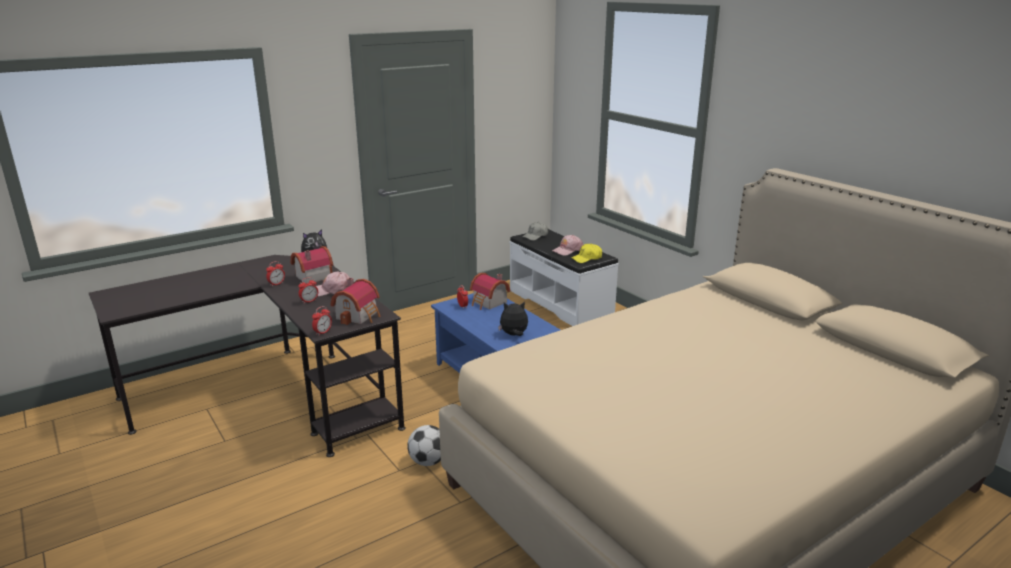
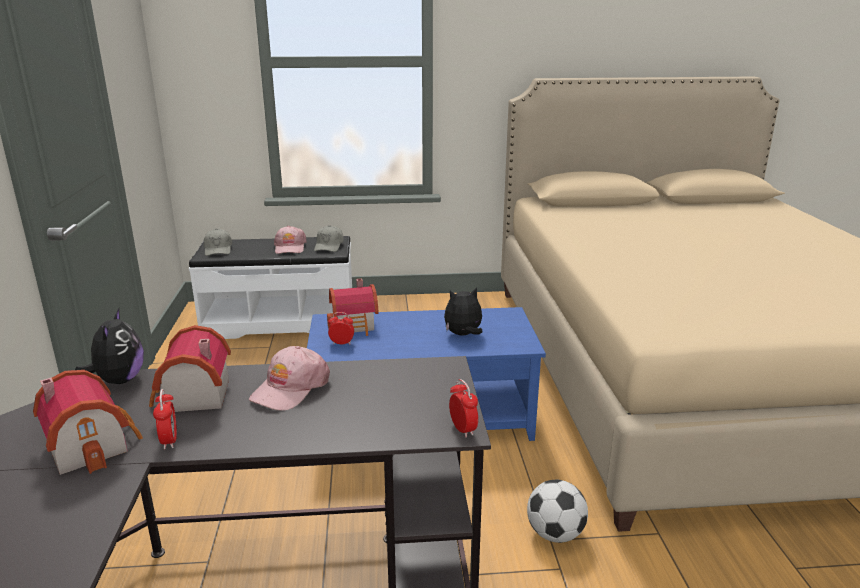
camera: 60 degrees left, 0 degrees up
(309, 301) = (308, 419): alarm clock -> none
(359, 315) = (426, 384): toy house -> toy house (93, 444)
(514, 335) = (463, 335): plush toy -> plush toy turned 45 degrees clockwise
(587, 258) = (329, 246): yellow cap -> grey cap

